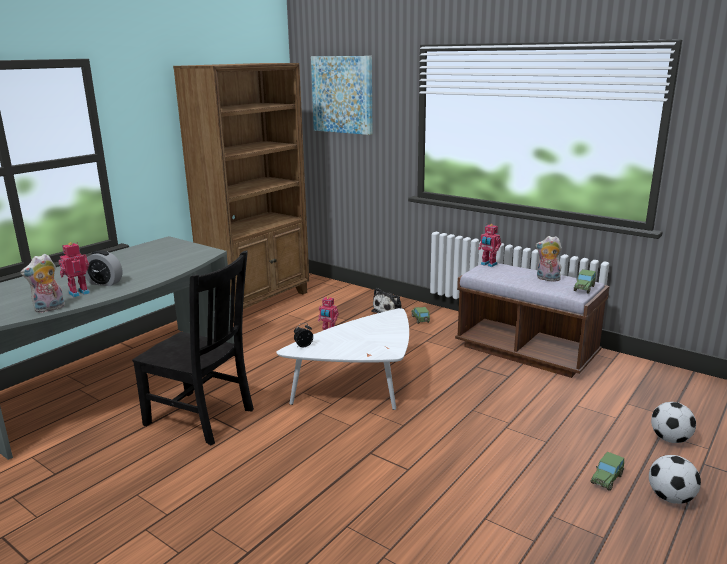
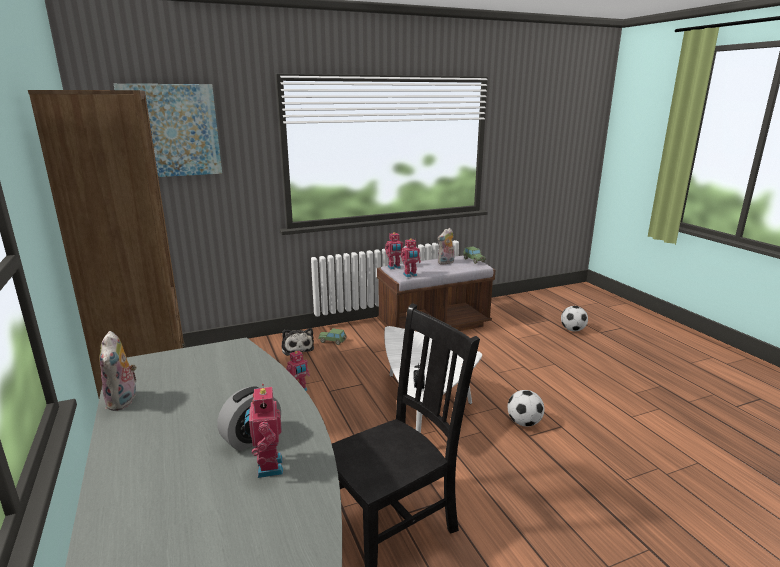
camera: 60 degrees left, 0 degrees up
(49, 309) = (313, 504): plush toy -> plush toy (124, 401)
(479, 274) = (410, 275): none -> toy robot
(606, 479) = (604, 362): toy car -> none
(670, 498) = (629, 353): football -> football (524, 423)

